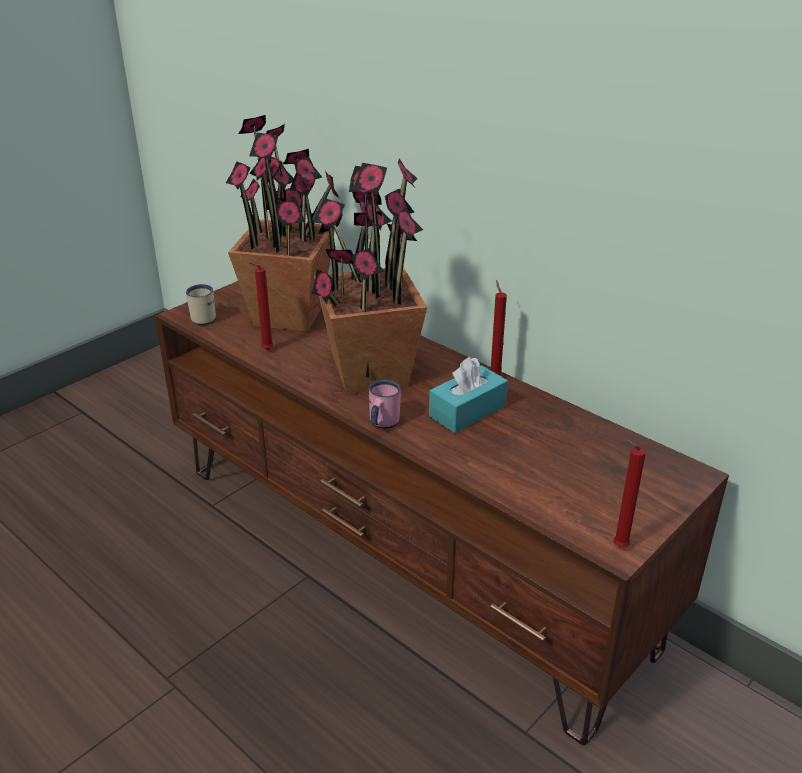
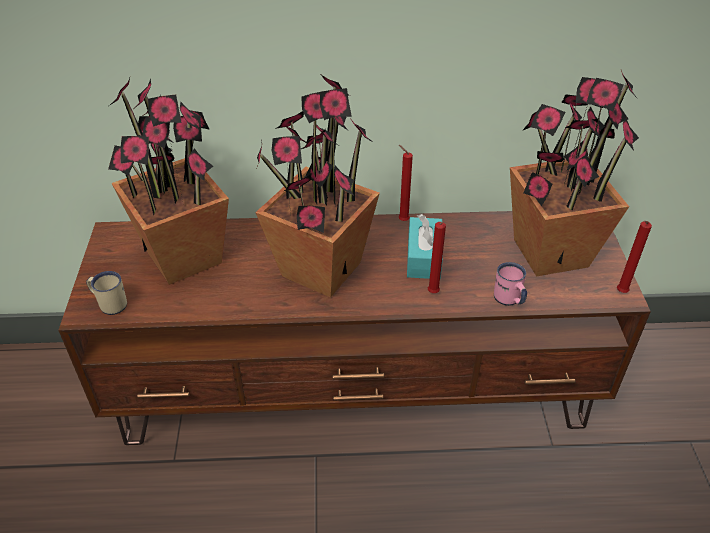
camera: 45 degrees left, 10 degrees up
(265, 350) = (213, 300): red candle -> red candle (432, 294)
(382, 424) = (388, 304): pink mug -> pink mug (509, 300)
(598, 474) = (549, 252): none -> potted plant

